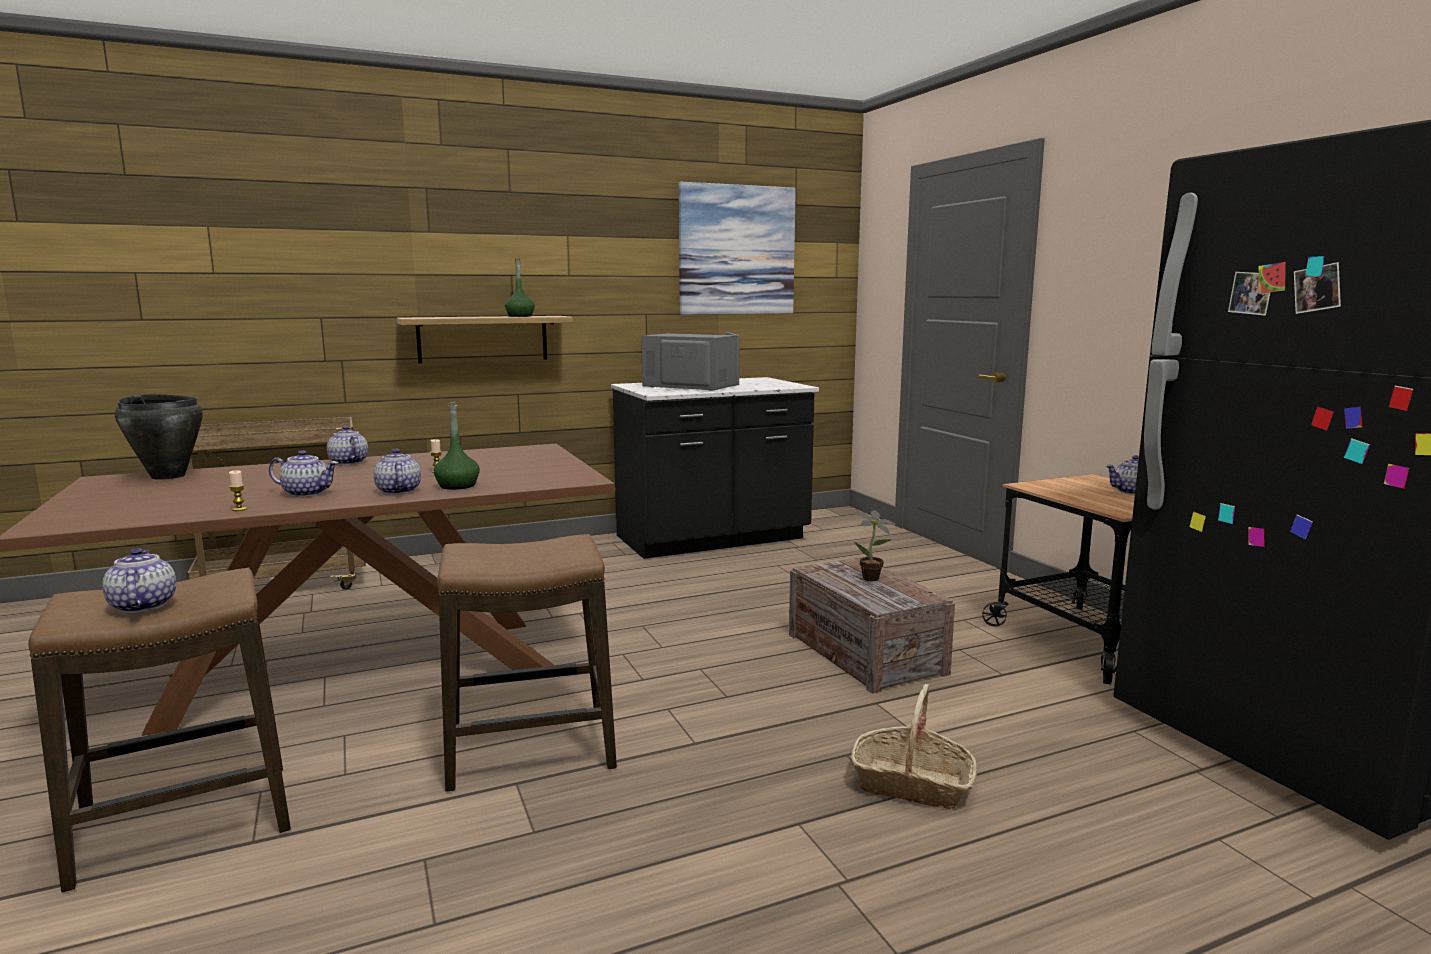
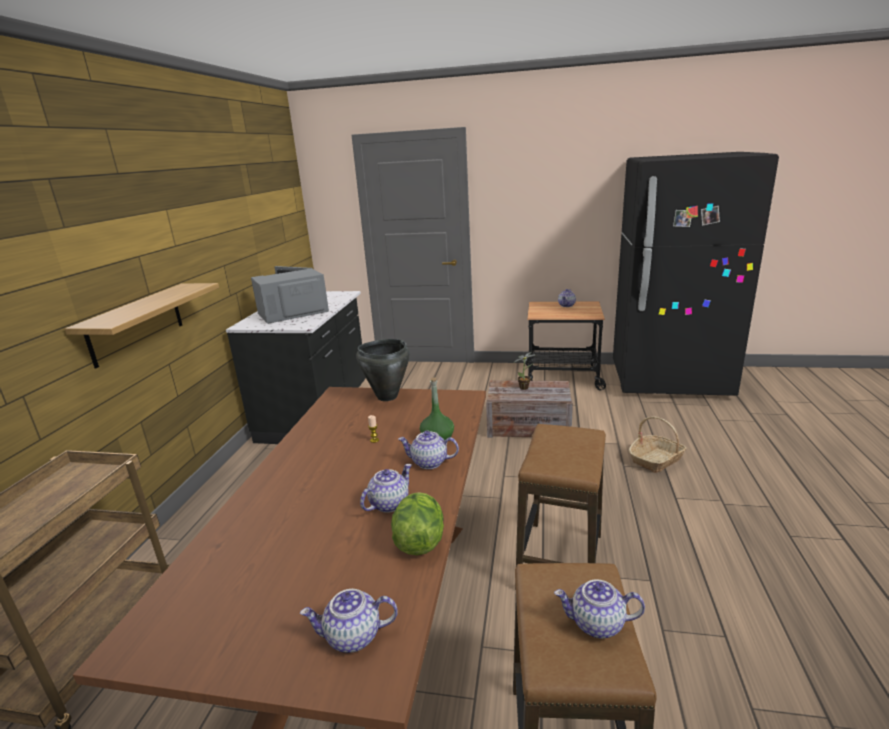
camera: 55 degrees left, 10 degrees up
(168, 476) = (189, 589): black cooking pot -> black cooking pot (386, 396)
(239, 509) = (419, 541): candle -> lettuce
(348, 462) = (277, 475): teapot -> teapot (352, 637)
(520, 316) = (173, 293): green bottle -> none
(737, 250) = (257, 202): picture -> none

